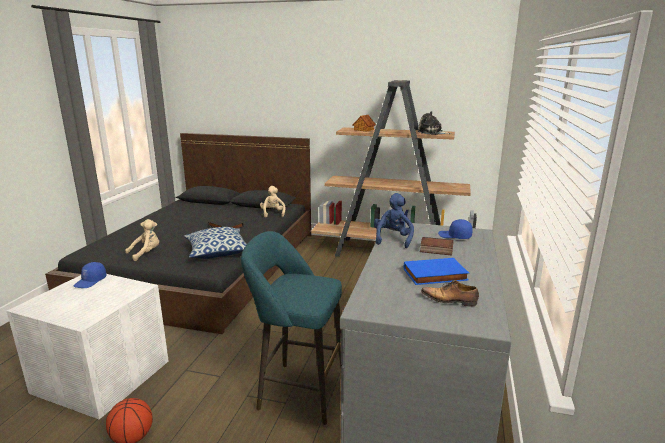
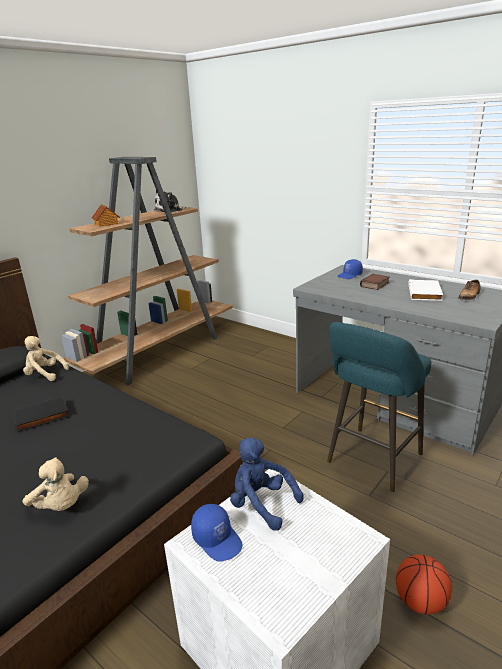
camera: 65 degrees left, 5 degrees up
(146, 253) = (61, 506): beige plush toy -> beige plush toy turned 150 degrees clockwise
(217, 252) = (132, 433): pillow -> none
(393, 239) = (344, 293): blue plush toy -> blue plush toy (261, 504)
(435, 275) = (425, 293): blue book -> white book

